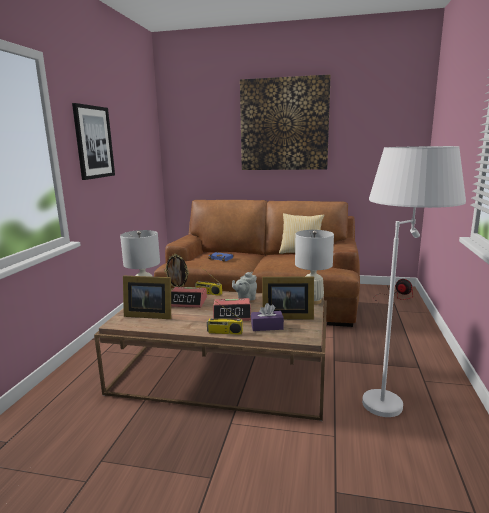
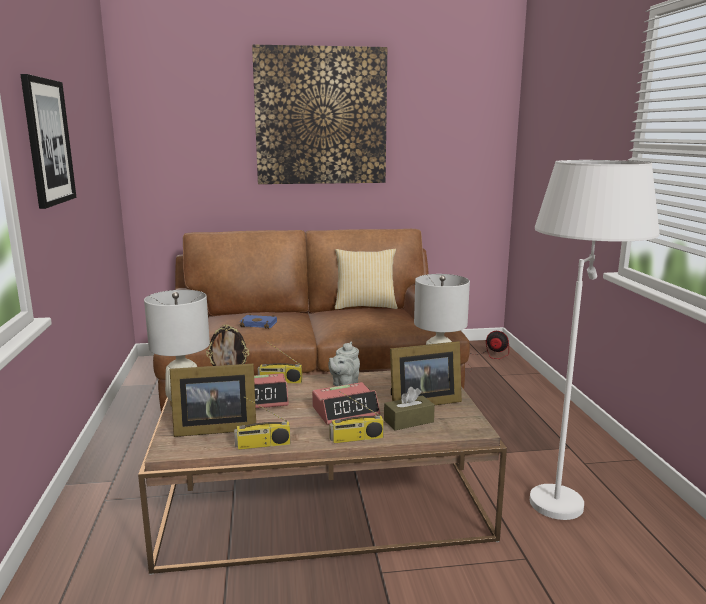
camera: 20 degrees left, 0 degrees up
(167, 328) = (262, 445): none -> radio
(267, 327) = (408, 421): purple tissue box -> brown tissue box

